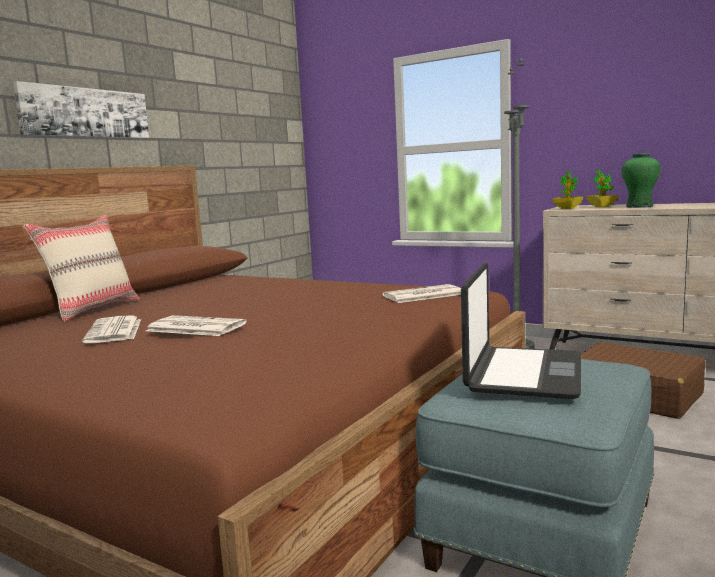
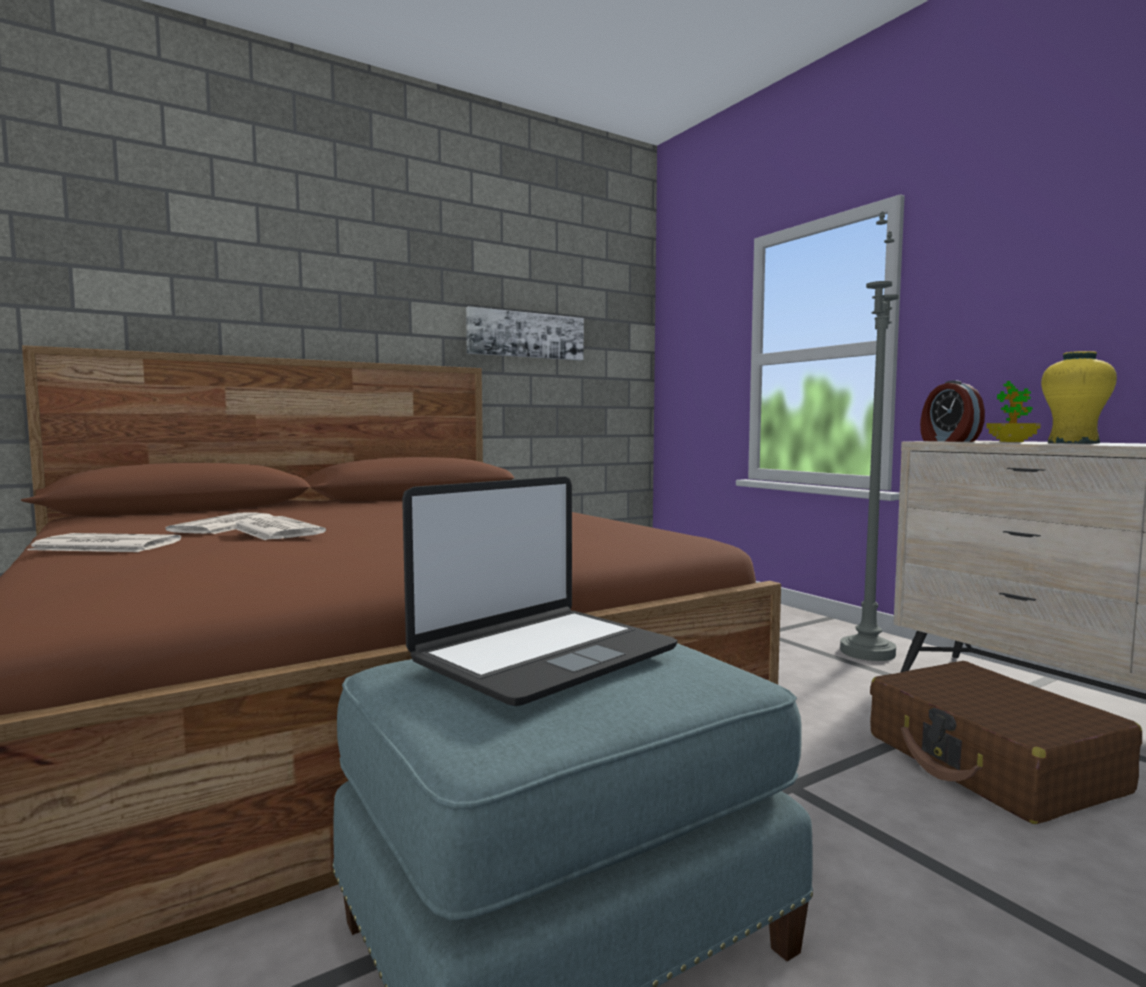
camera: 25 degrees right, 5 degrees down
(85, 113) = (352, 304): picture -> picture (526, 335)
(93, 309) = (282, 509): beige pillow -> none
(422, 295) = (610, 535): newspaper -> newspaper (104, 545)
(567, 208) = (948, 441): potted plant -> alarm clock
(639, 206) = (1072, 443): green vase -> yellow vase

